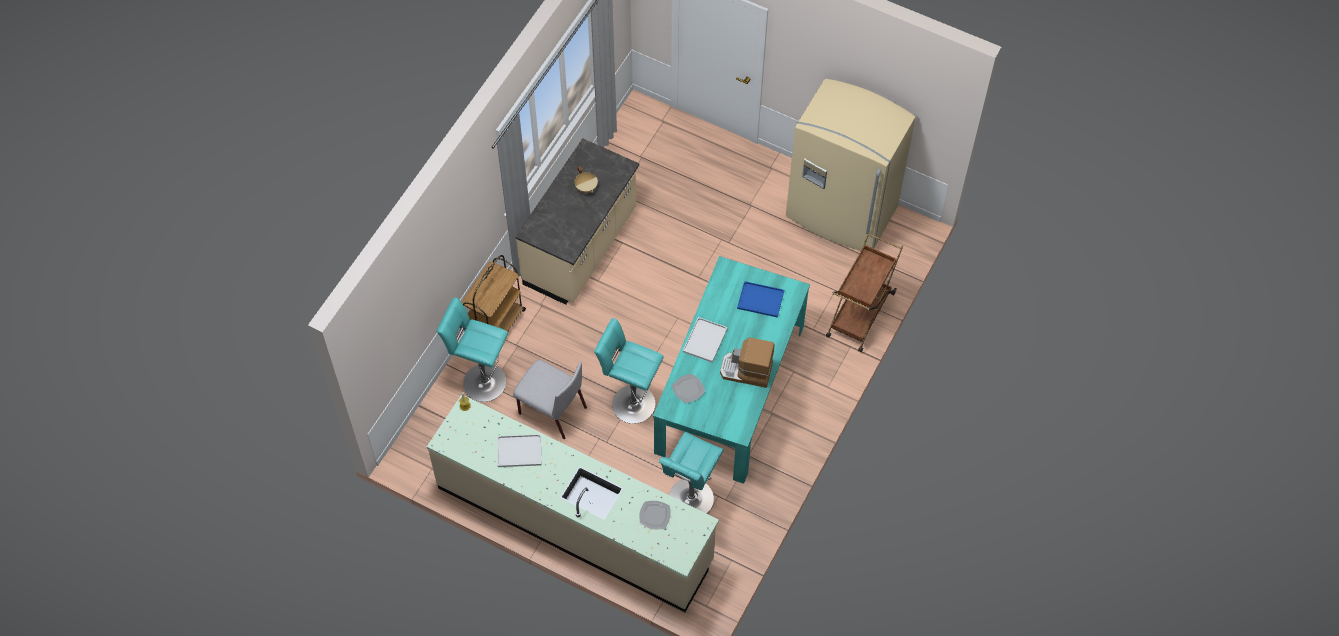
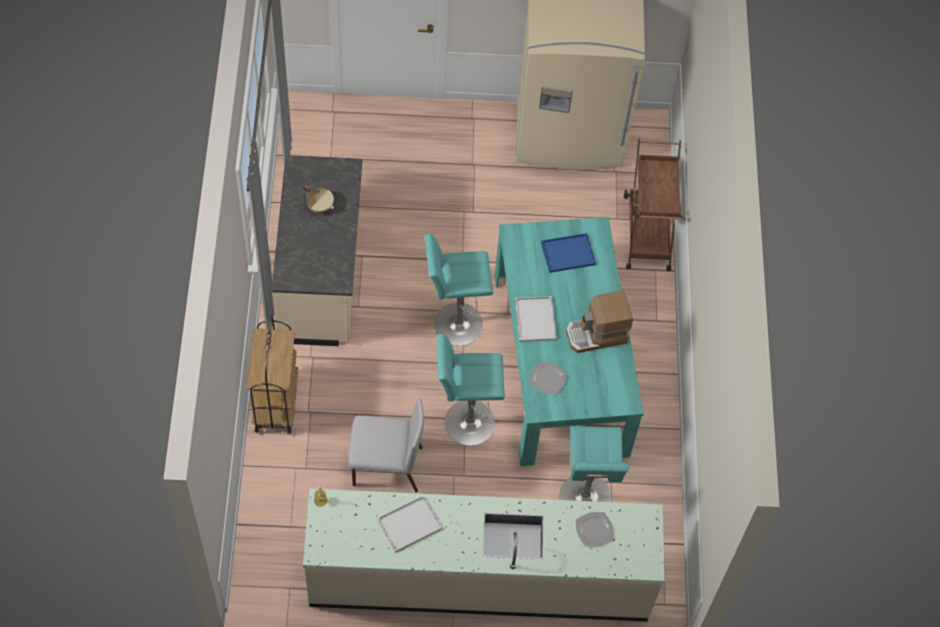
camera: 30 degrees left, 0 degrees up
(481, 381) = (292, 468): turquoise stool -> turquoise stool (454, 324)

